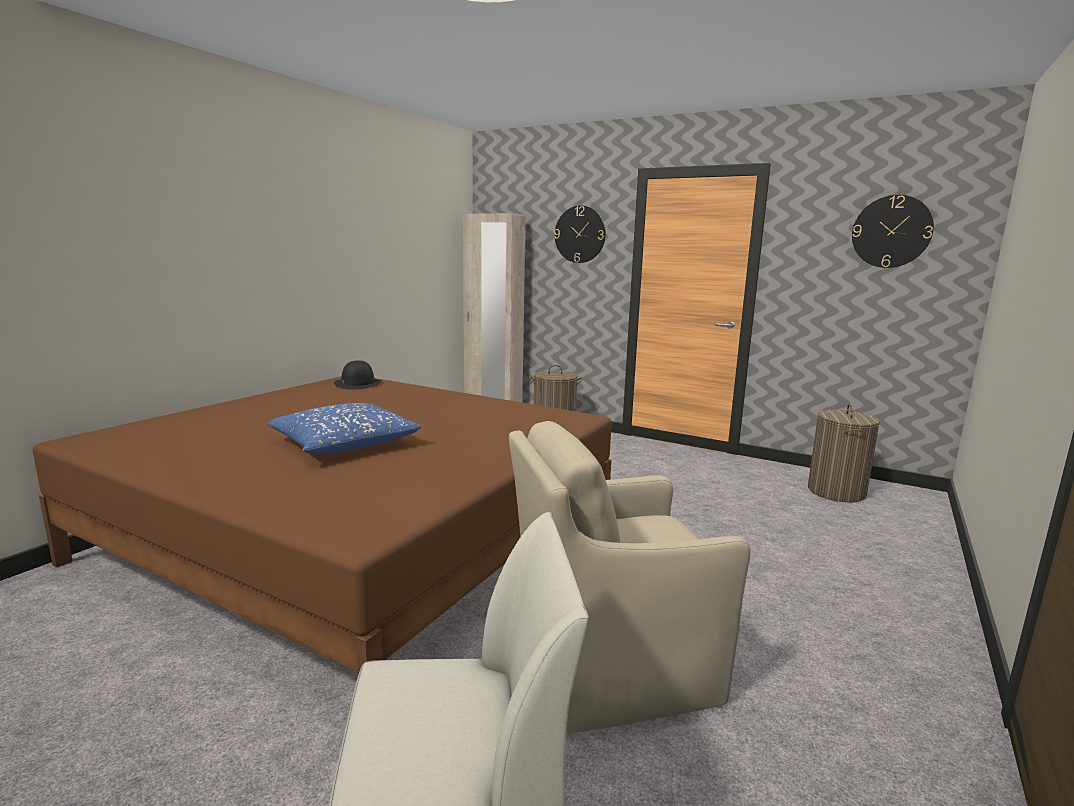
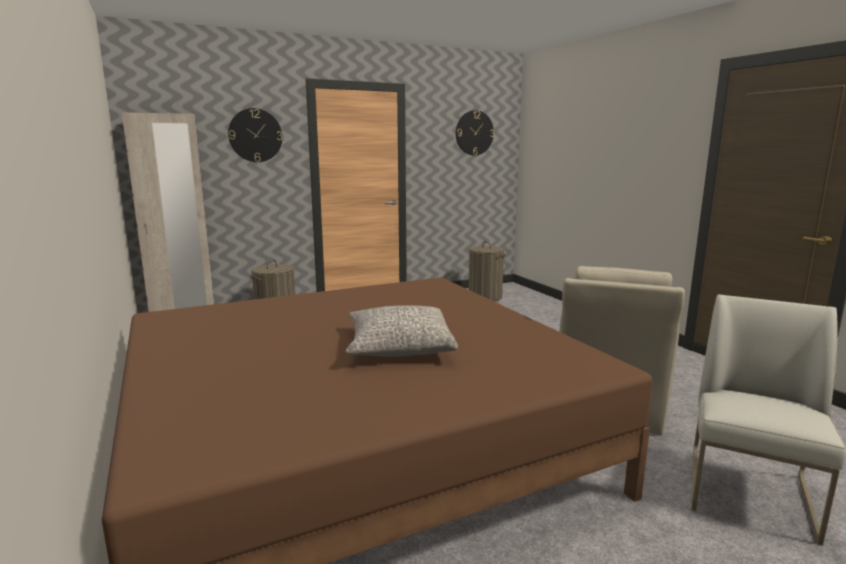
camera: 55 degrees left, 0 degrees up
(345, 444) = (399, 346): blue pillow -> grey pillow
(358, 383) = (190, 316): black hat -> none

